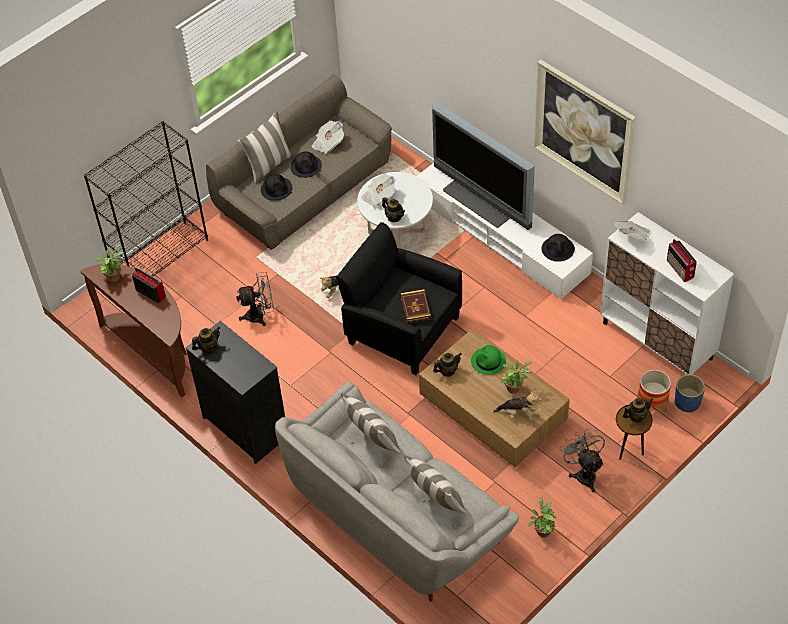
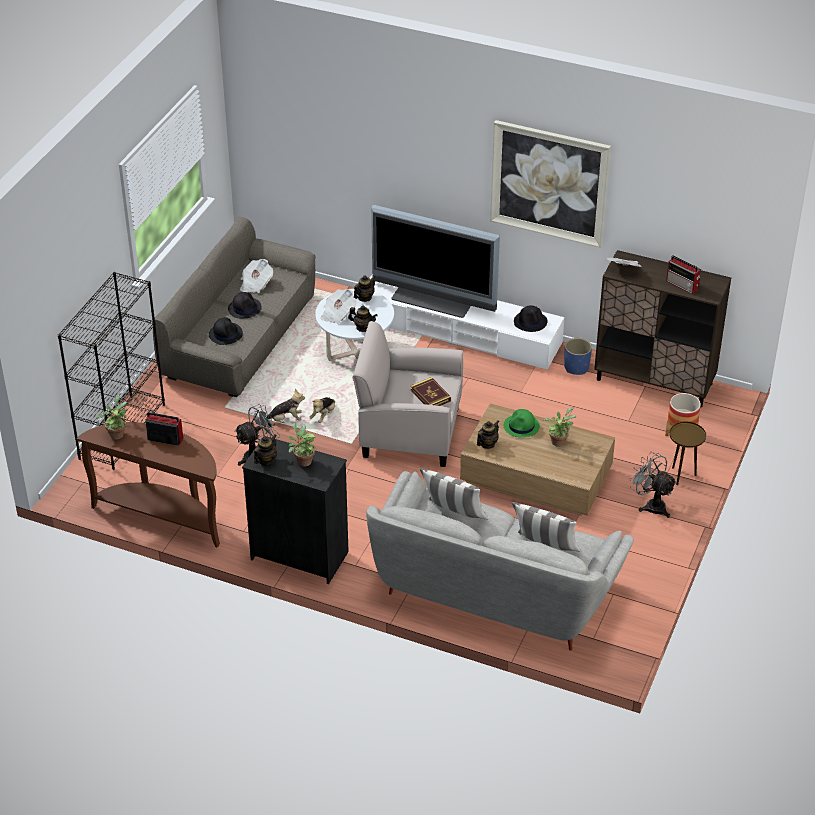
camera: 25 degrees left, 10 degrees down
(268, 165) = (205, 316): pillow -> none
(402, 329) = (409, 432): black armchair -> beige armchair
(518, 414) = (575, 461): plush toy -> plush toy (285, 420)
(542, 530) = (641, 561): potted plant -> potted plant (302, 461)
(636, 416) = (688, 431): teapot -> teapot (364, 298)
(657, 341) = (654, 381): white cabinet -> brown cabinet
(687, 402) = (710, 423): blue planter -> blue planter (576, 367)

